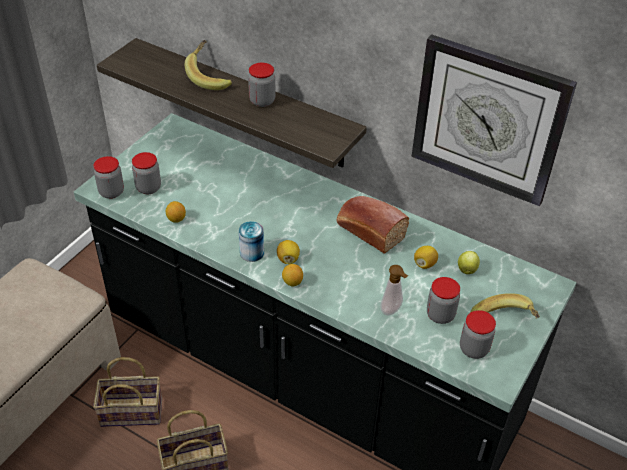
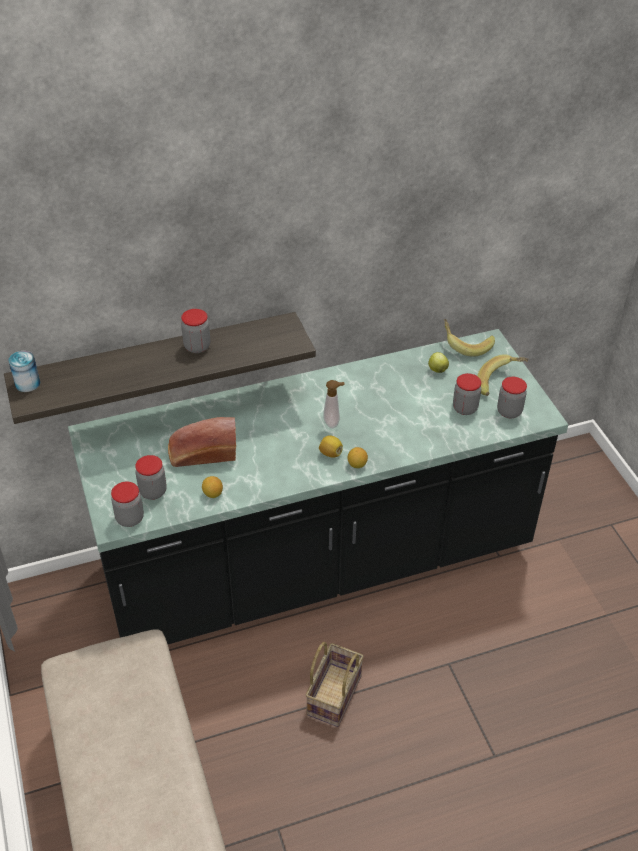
camera: 50 degrees left, 0 degrees up
(133, 411) = (238, 709): basket -> none
(210, 77) = (126, 357): banana -> banana (466, 345)
(252, 253) = (302, 470): can -> can (27, 383)
(368, 231) = (347, 394): bread -> bread (202, 454)
(392, 311) = (438, 429): soap dispenser -> soap dispenser (333, 423)
(424, 264) = (410, 386): lemon -> none
(488, 120) = (406, 243): wall clock -> none

